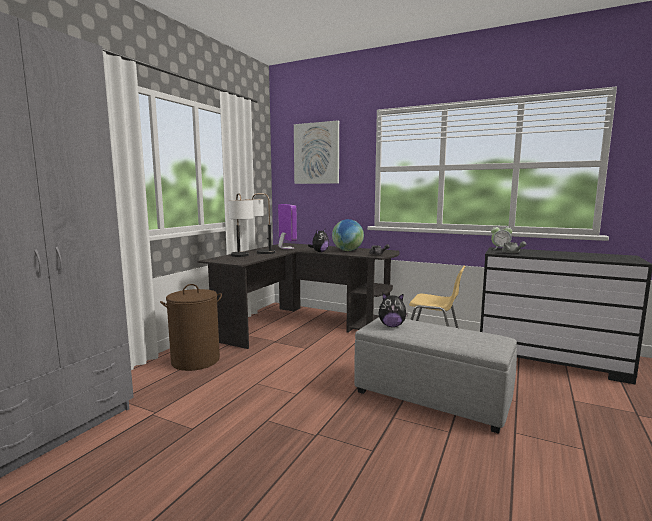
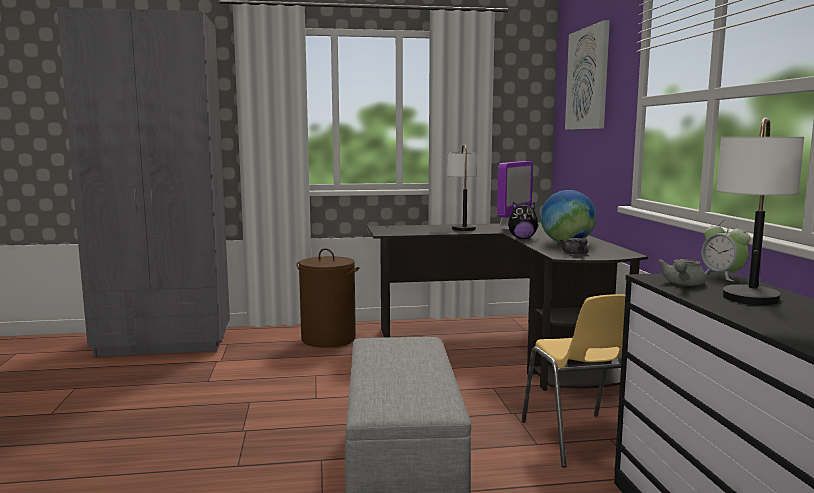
camera: 55 degrees right, 0 degrees up
(241, 256) = (418, 228): table lamp -> table lamp (747, 303)
(392, 326) = (391, 346): plush toy -> none

